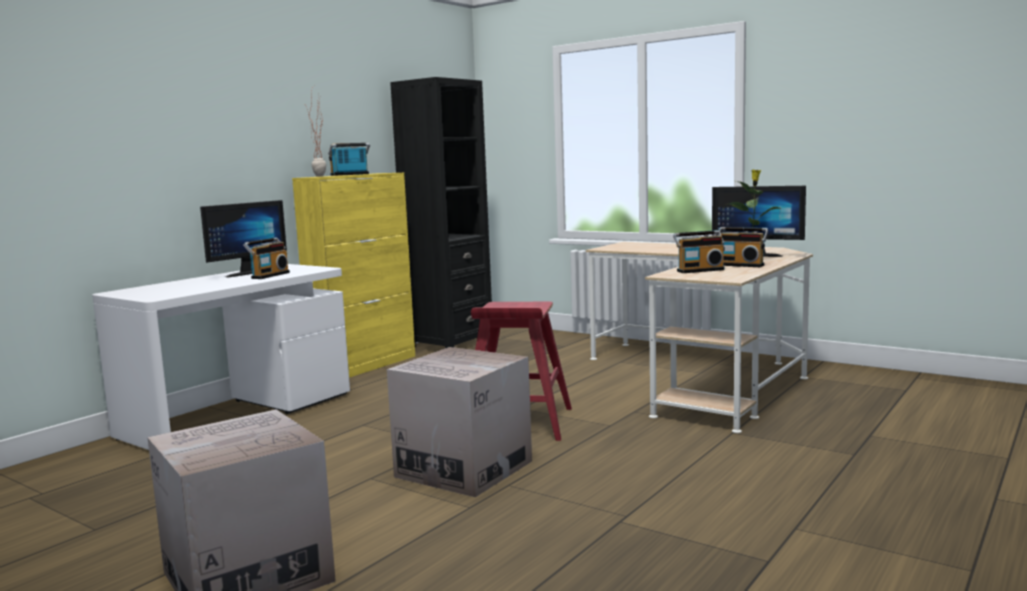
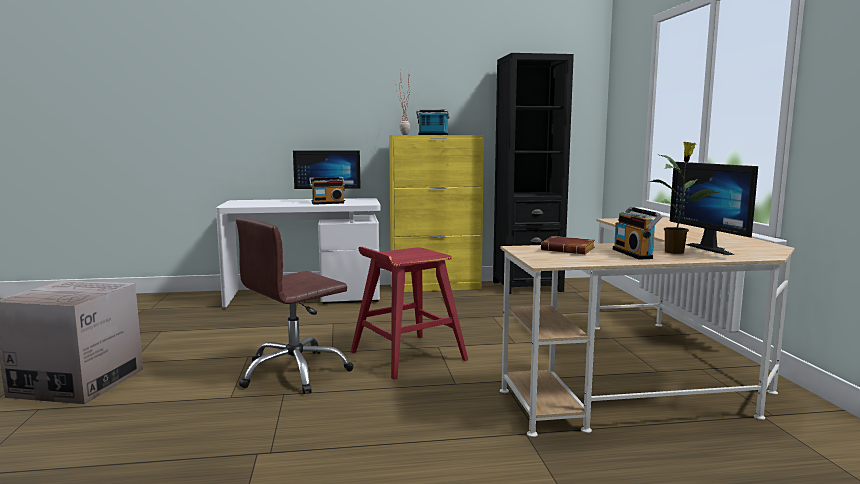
camera: 45 degrees right, 0 degrees up
(464, 469) = (295, 372): cardboard box -> brown office chair
(699, 270) = (569, 250): radio -> brown book

